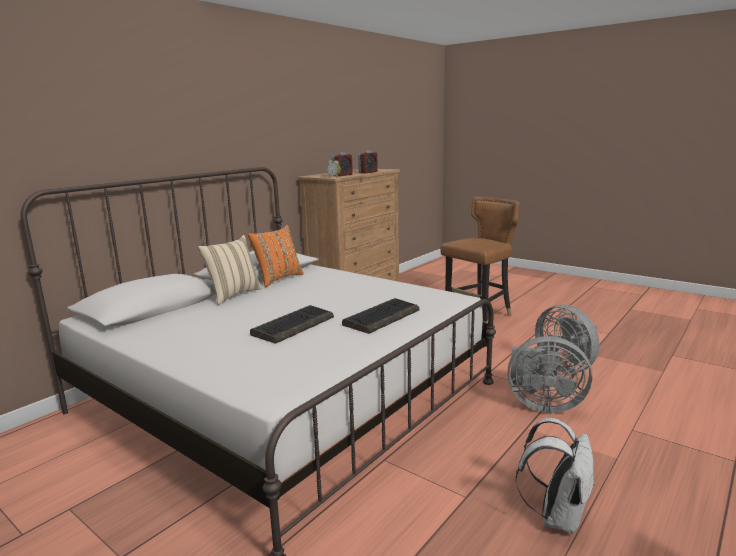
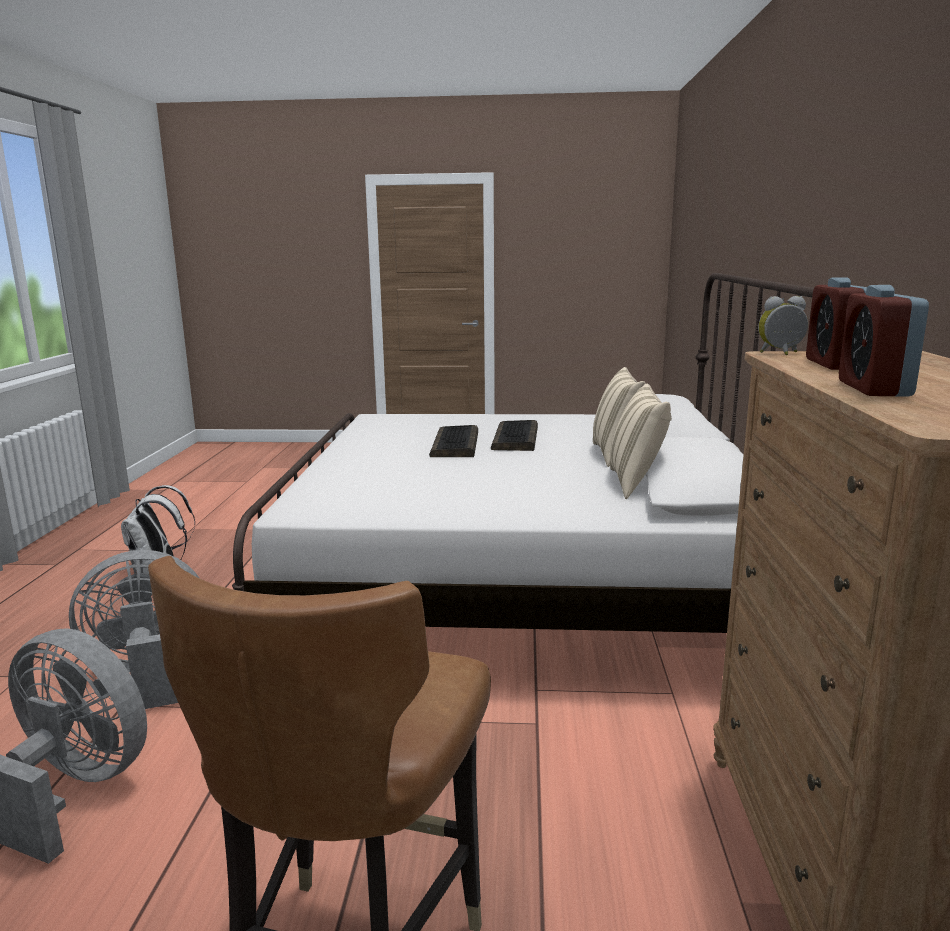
camera: 145 degrees right, 0 degrees up
(277, 279) = (636, 483): orange pillow -> beige pillow
(381, 317) = (372, 467): keyboard -> keyboard (516, 438)

